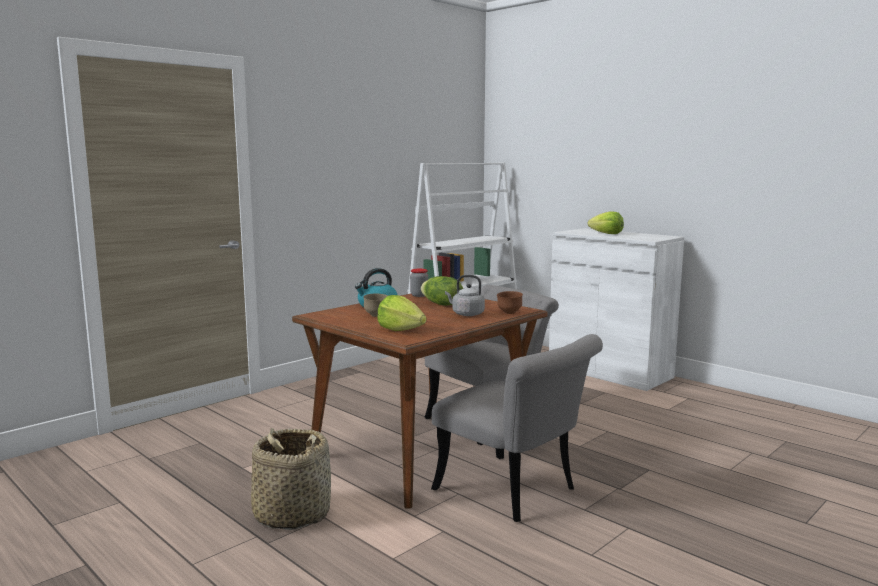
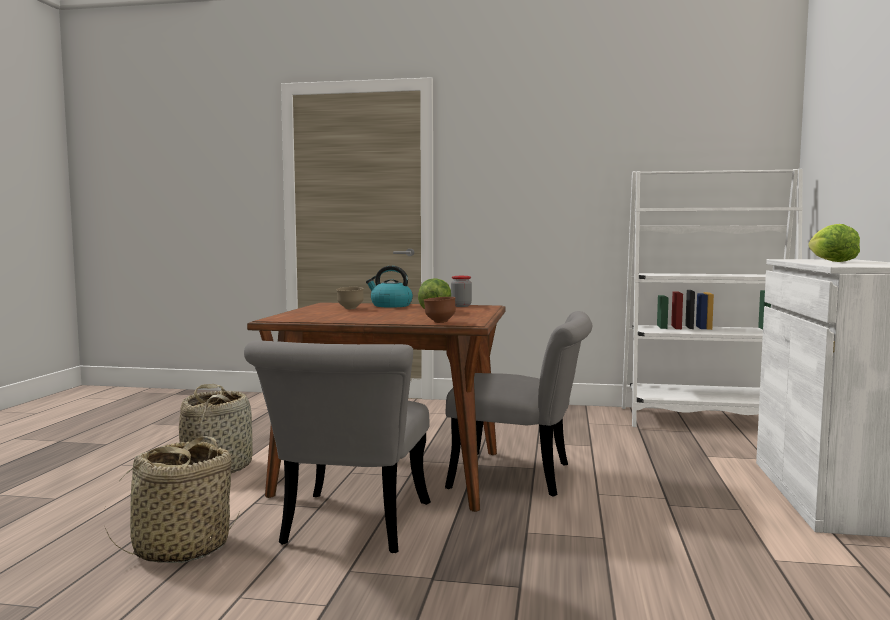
camera: 55 degrees right, 5 degrees down
(401, 330) = (307, 315): lettuce -> none
(466, 314) = (406, 317): grey kettle -> none
(478, 563) = (181, 548): none -> basket

